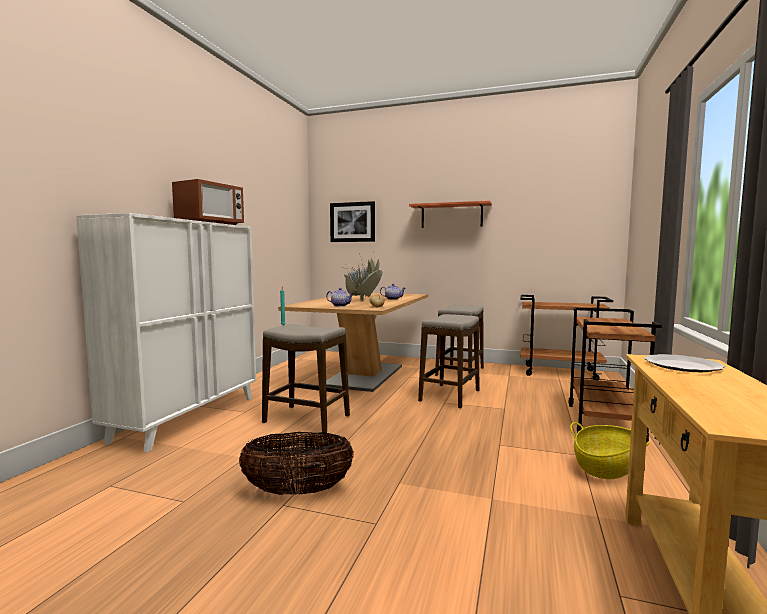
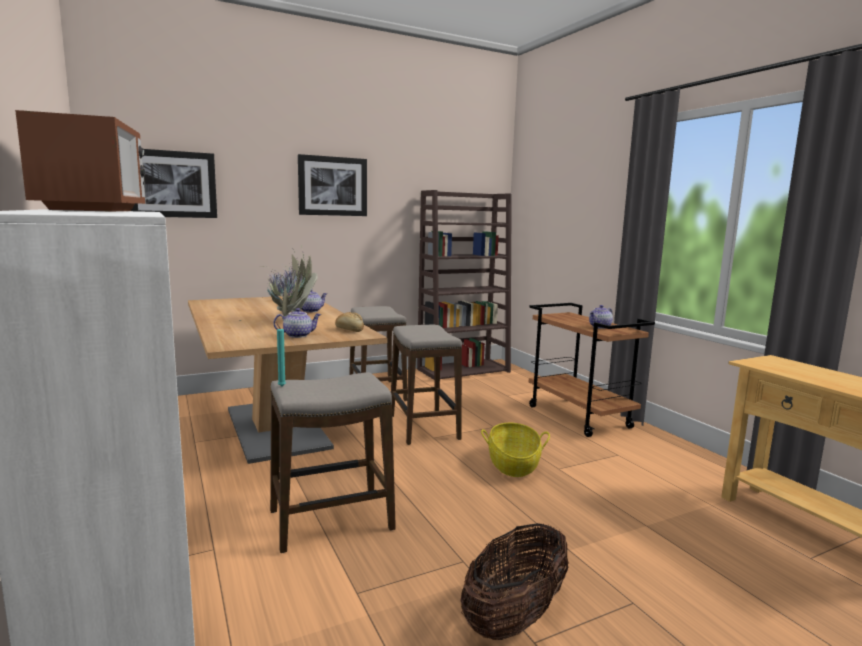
camera: 45 degrees left, 5 degrees up
(451, 216) = (332, 186): shelf -> picture
(560, 373) = (464, 370): brown cart -> brown bookcase
(606, 467) = (646, 459): basket -> basket (513, 464)
(610, 327) = (600, 327): none -> teapot
(683, 366) = (786, 367): plate -> none

